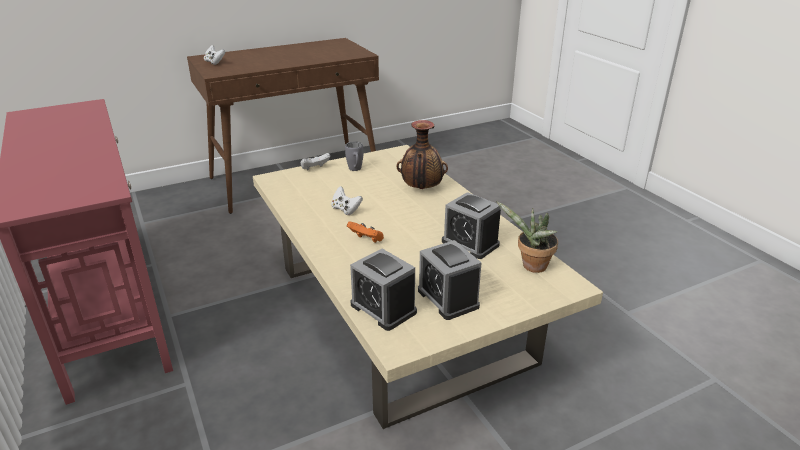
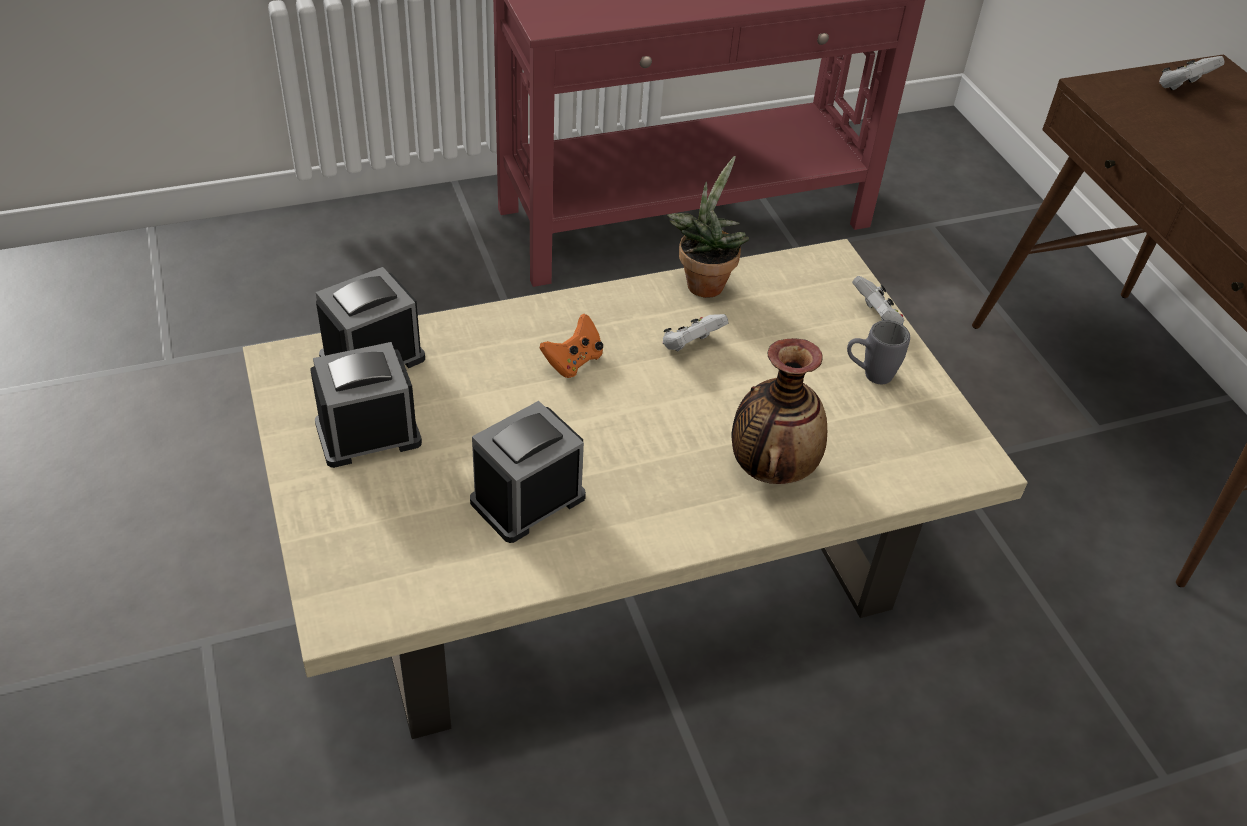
camera: 95 degrees right, 15 degrees up
(531, 267) = (419, 571): potted plant -> potted plant (703, 282)

